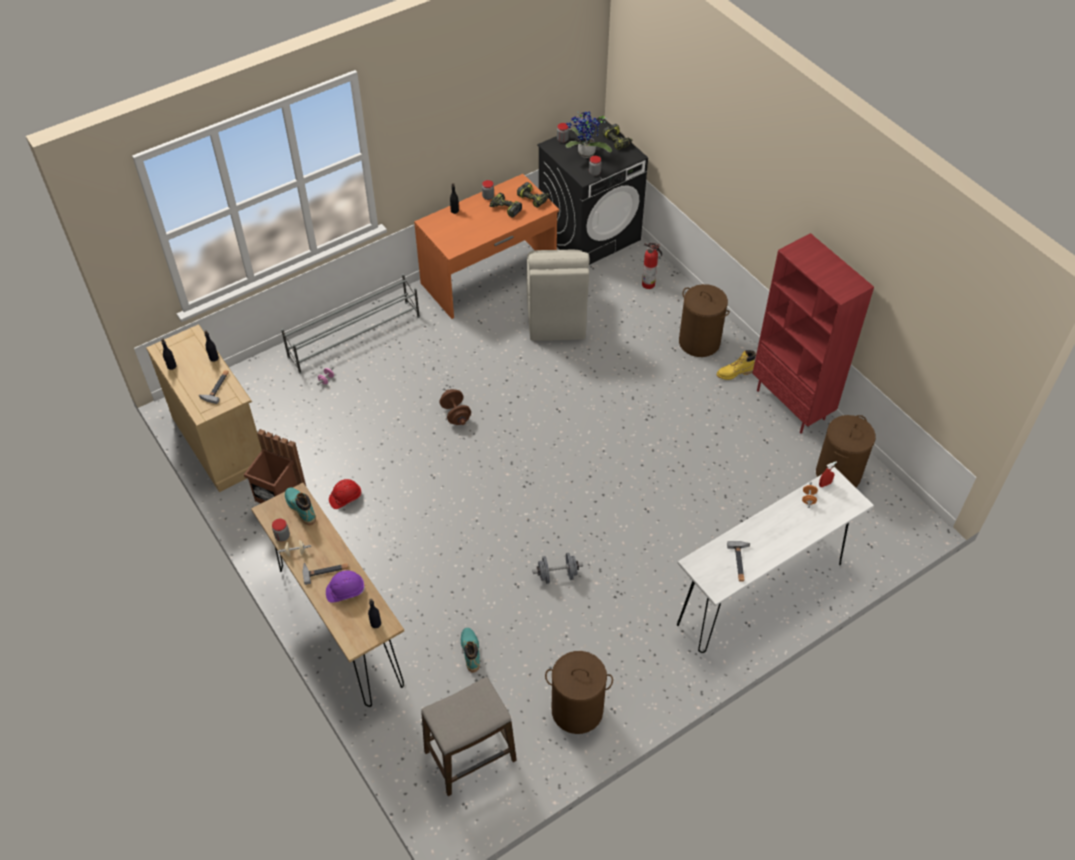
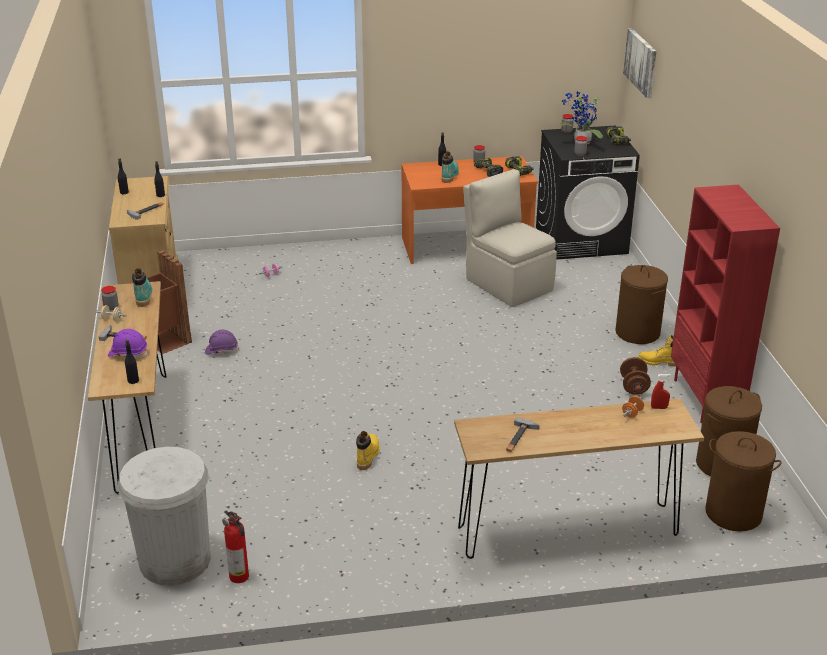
camera: 25 degrees right, 20 degrees down
(345, 498) = (221, 350): red hard hat -> purple hard hat
(355, 336) = (318, 255): grey shoe rack -> none
(455, 414) = (363, 323): brown dumbbell -> brown dumbbell (633, 387)
(470, 651) = (241, 484): turquoise boot -> turquoise boot (449, 175)
(470, 756) = (175, 560): stool -> white trash can
(556, 316) = (507, 284): beige chair -> beige chair turned 120 degrees clockwise
(557, 575) = (368, 455): grey dumbbell -> yellow boot
(576, 710) = (305, 560): brown laundry basket -> brown laundry basket (733, 513)
(636, 68) = (641, 62): none -> picture
(649, 284) = (615, 284): fire extinguisher -> fire extinguisher (240, 577)
(760, 593) = (568, 531): white console table -> brown console table

